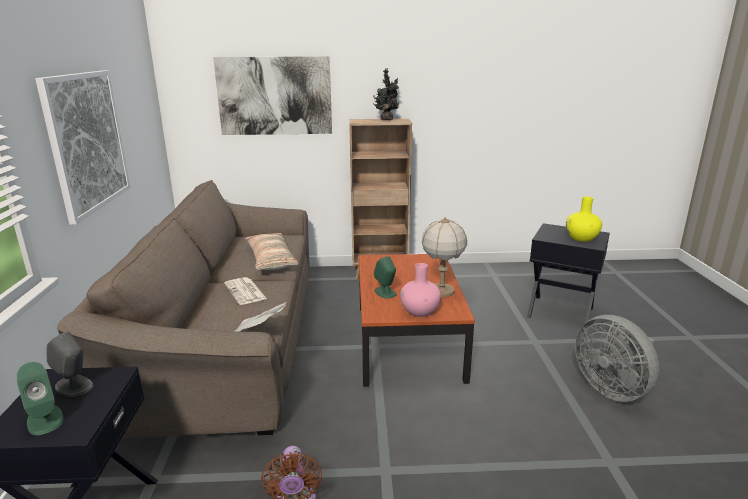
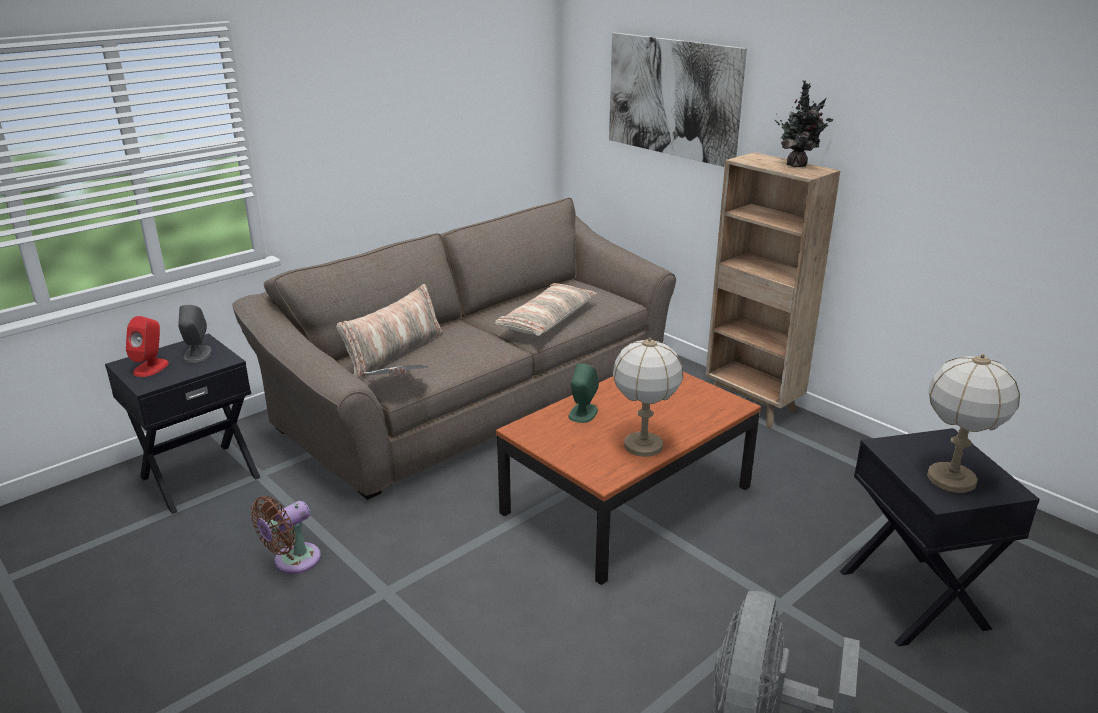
camera: 50 degrees right, 5 degrees up
(45, 420) = (151, 367): green speaker -> red speaker
(87, 142) = (379, 129): picture -> none
(212, 316) = (394, 353): none -> pillow
(245, 291) = (459, 343): newspaper -> none
(419, 311) = (569, 452): pink vase -> none
(581, 238) = (950, 479): yellow vase -> table lamp

